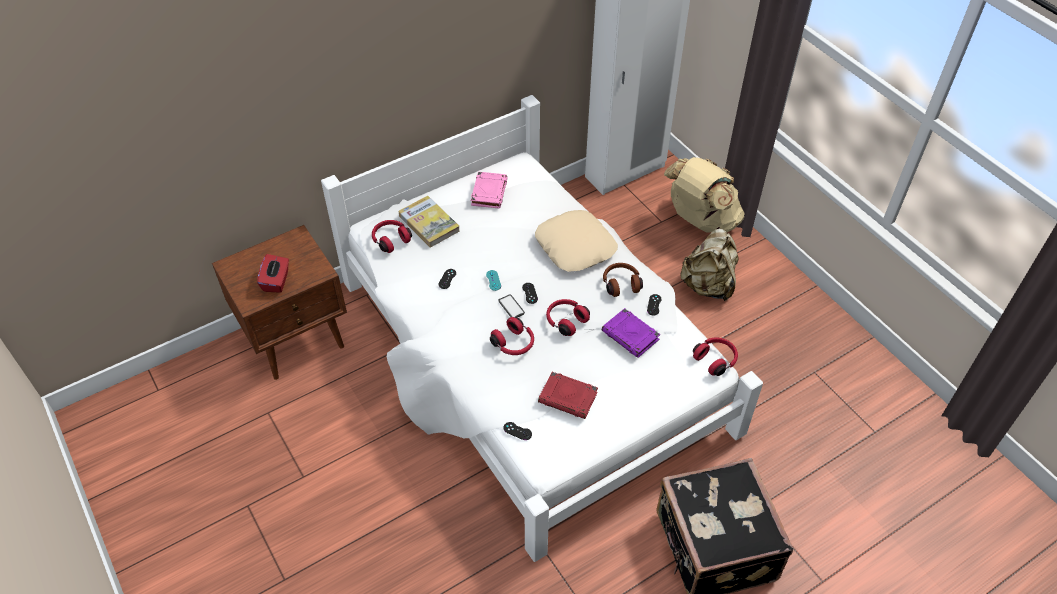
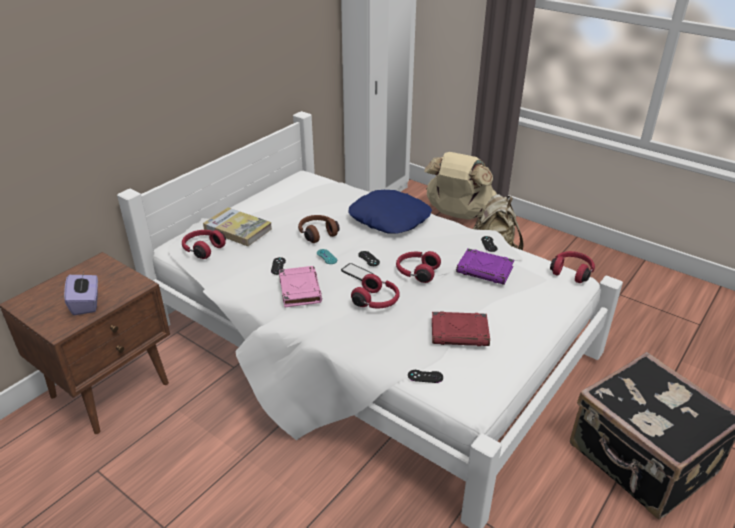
camera: 20 degrees left, 15 degrees down
(276, 281) = (86, 303): red tissue box -> purple tissue box
(489, 192) = (285, 198): pink book -> pink book (299, 289)
(576, 246) = (390, 219): beige pillow -> blue pillow
(621, 284) = (449, 235): brown headphones -> brown headphones (317, 234)

